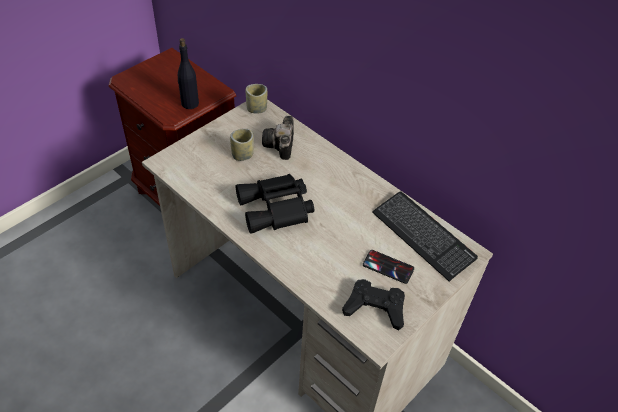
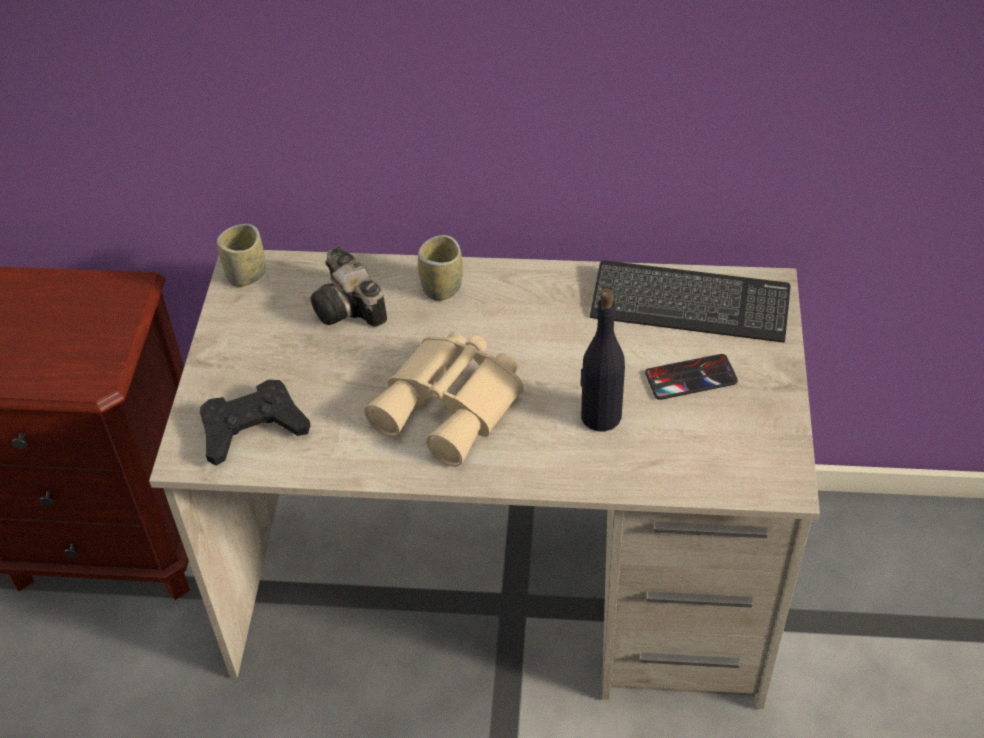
camera: 35 degrees left, 0 degrees up
(189, 103) = (104, 339): black bottle -> black bottle (600, 416)
(242, 155) = (307, 360): cup -> cup (442, 287)
(277, 209) = (453, 405): black binoculars -> beige binoculars
(375, 307) = (732, 443): black game controller -> black game controller (252, 428)

